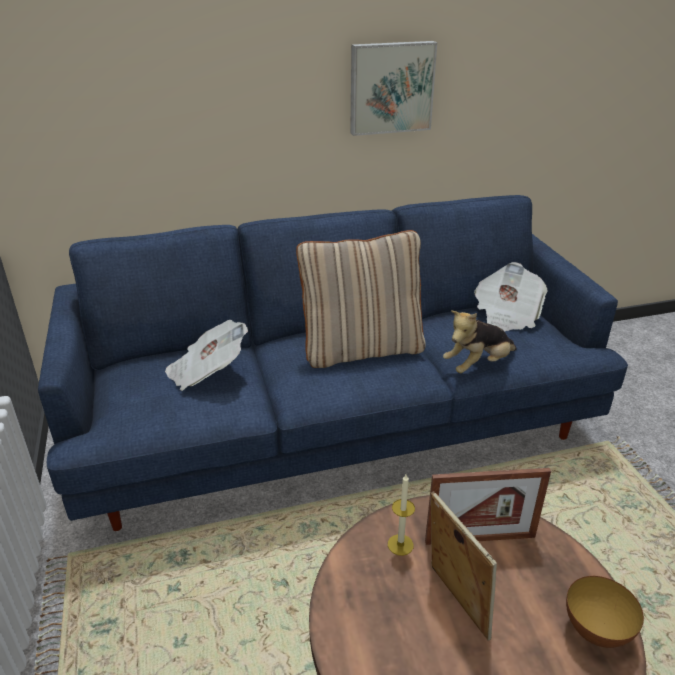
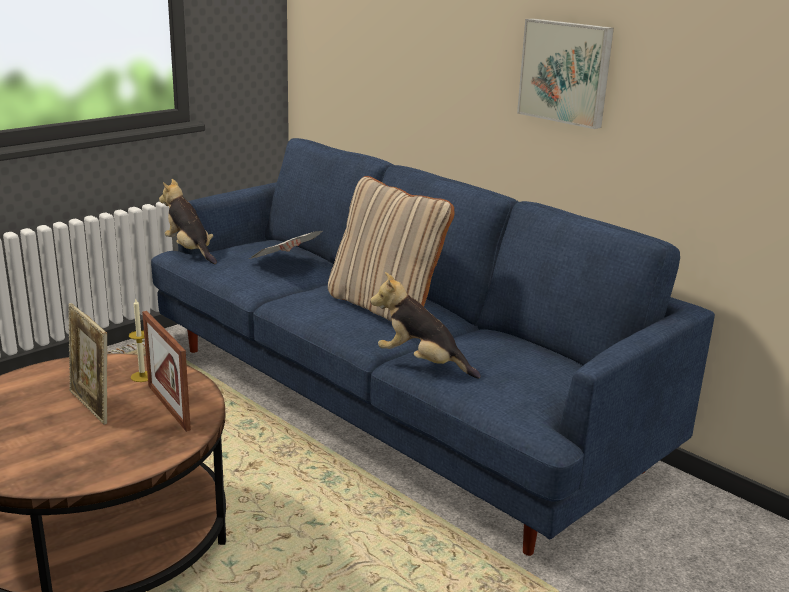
camera: 60 degrees right, 10 degrees down
(94, 427) = (190, 251): none -> plush toy
(455, 602) = (92, 406): picture frame -> picture frame turned 105 degrees clockwise
(506, 315) = (547, 364): newspaper -> none
(596, 631) = (87, 470): bowl -> none

